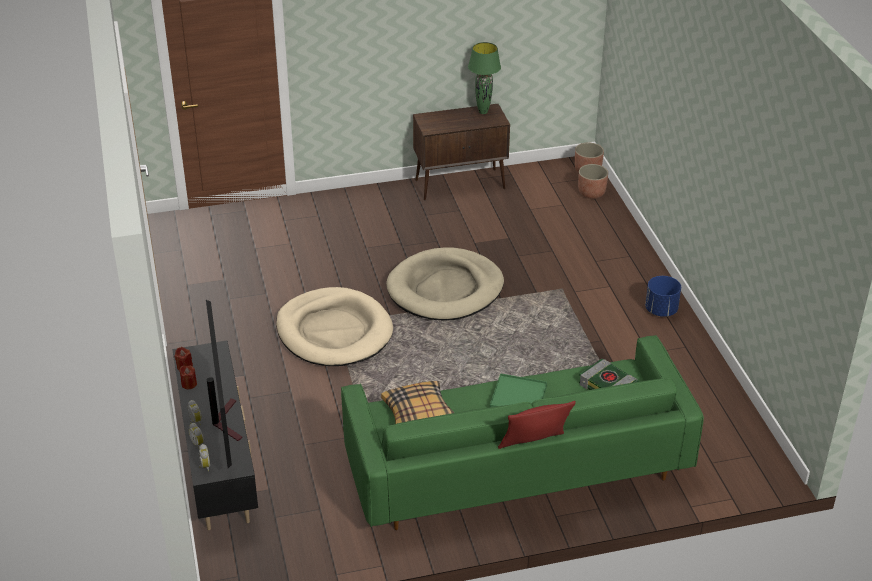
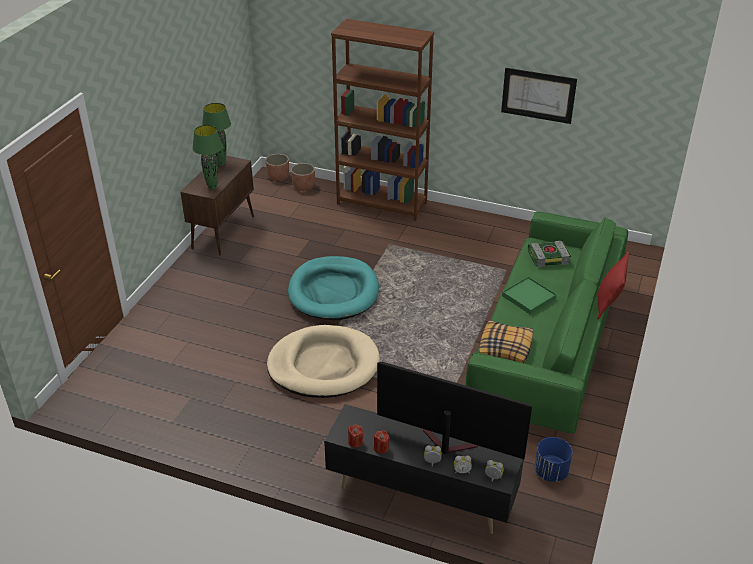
camera: 55 degrees left, 0 degrees up
(439, 126) = (212, 187): none -> green table lamp
(445, 289) = (333, 292): beige dog bed -> turquoise dog bed
(627, 253) = (382, 203): none -> brown bookcase
(661, 310) = (451, 218): blue planter -> blue planter (551, 472)
(754, 206) = (538, 95): none -> picture

